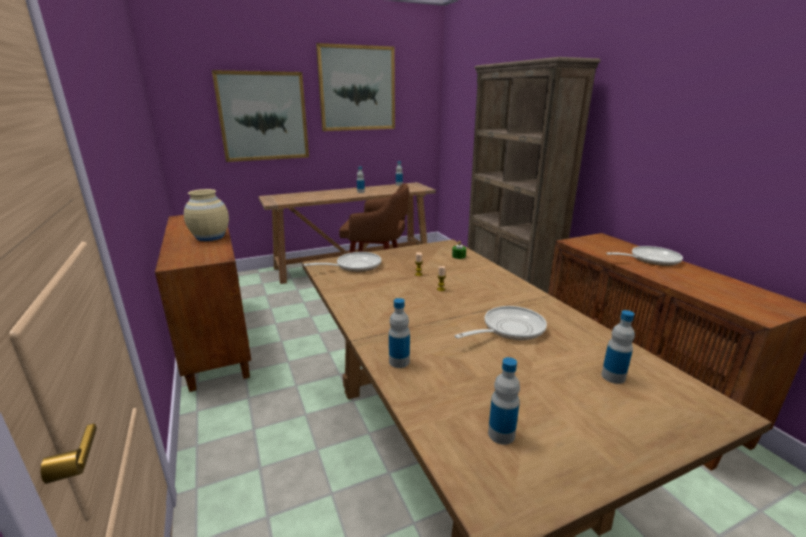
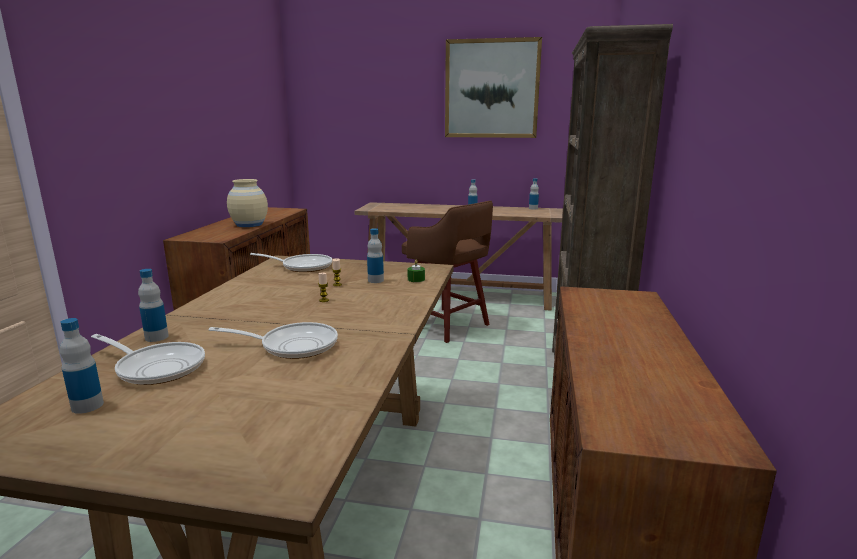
camera: 35 degrees right, 5 degrees down
(263, 116) = (384, 119): picture -> none
(613, 376) = (274, 413): bottle -> bottle (375, 280)
(650, 260) = (638, 333): frying pan -> frying pan (157, 367)

